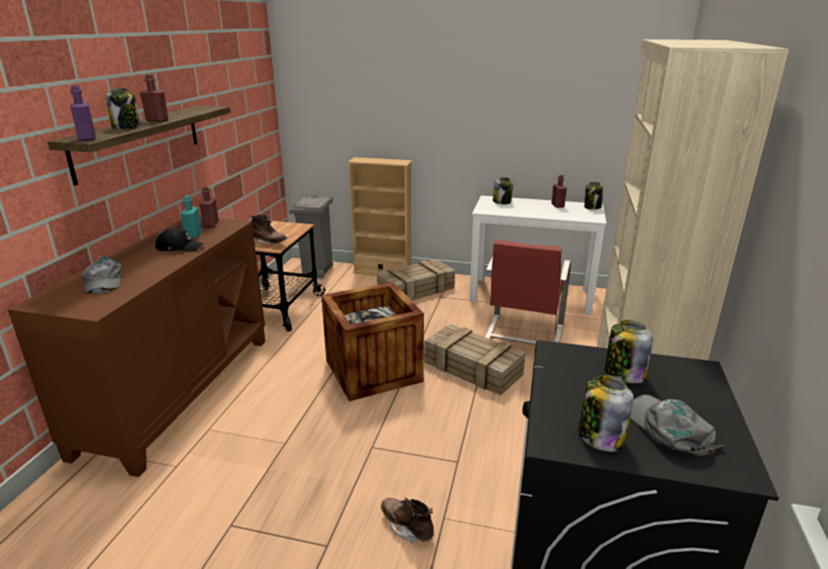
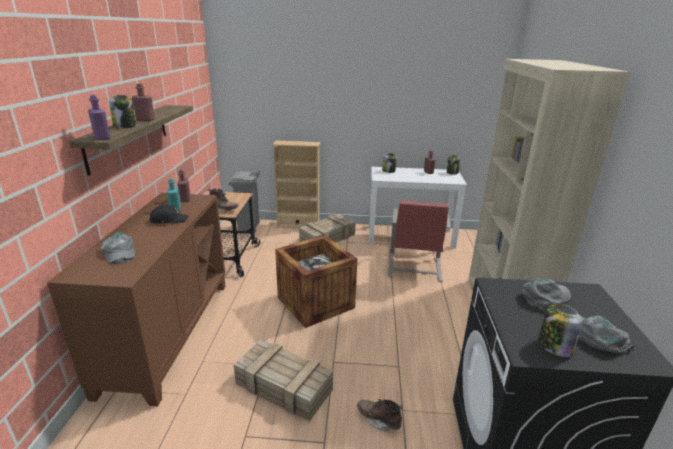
camera: 10 degrees left, 0 degrees up
(471, 368) = (386, 294): crate -> crate (282, 386)
(623, 374) = (545, 298): jar -> grey cap

